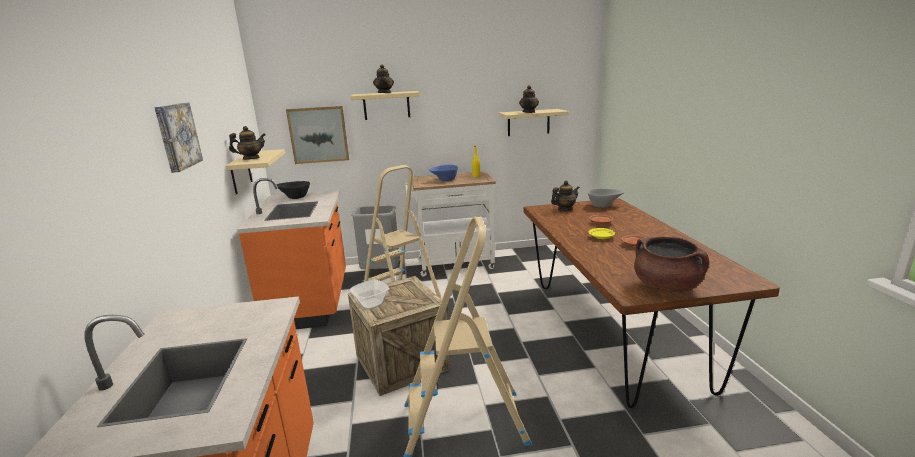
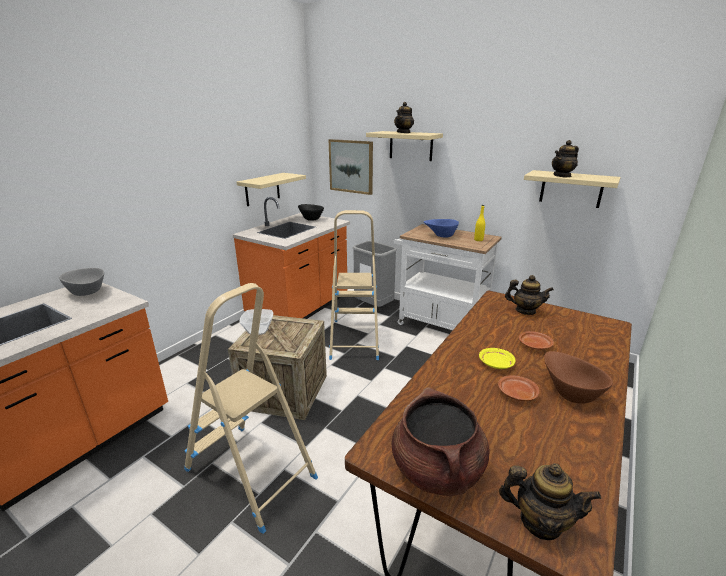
camera: 40 degrees right, 5 degrees up
(176, 136) = (164, 153): picture -> none
(251, 159) = (262, 179): teapot -> teapot (540, 522)
(604, 205) = (586, 325): grey bowl -> grey bowl (88, 293)
(651, 234) = (569, 391): none -> brown bowl

